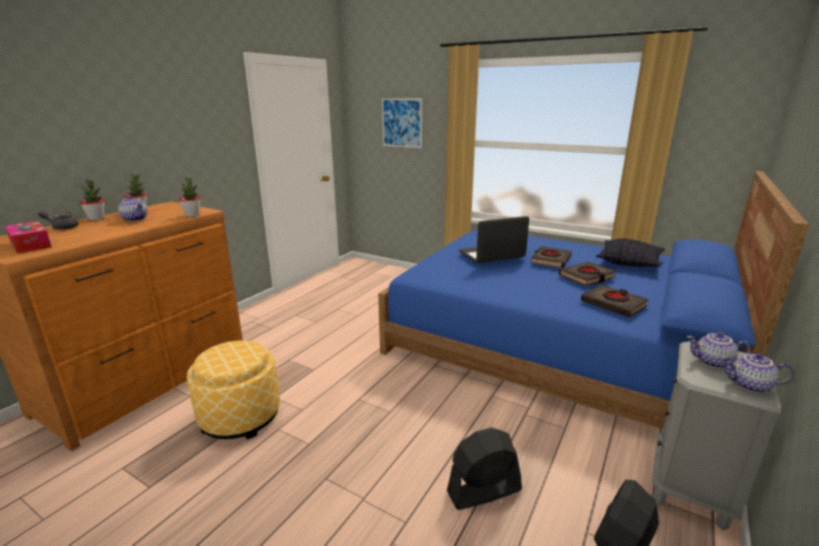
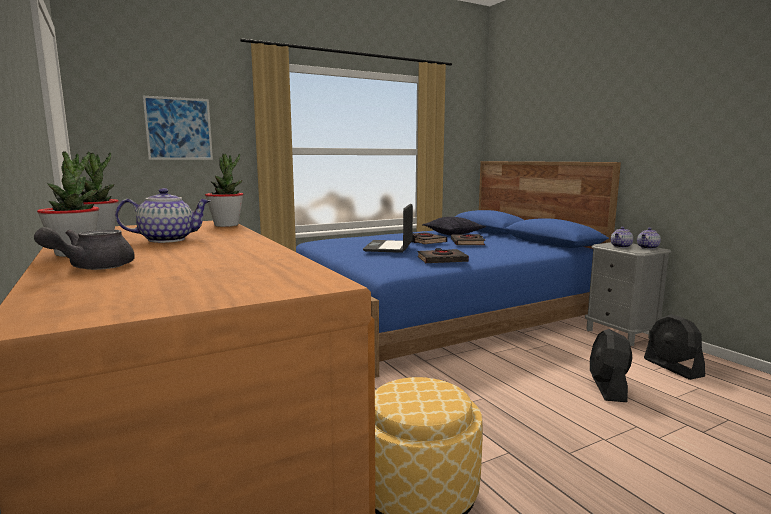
camera: 60 degrees left, 10 degrees down
(30, 244) = (219, 279): tissue box -> none
(613, 304) = (518, 248): black book -> black book (442, 260)

